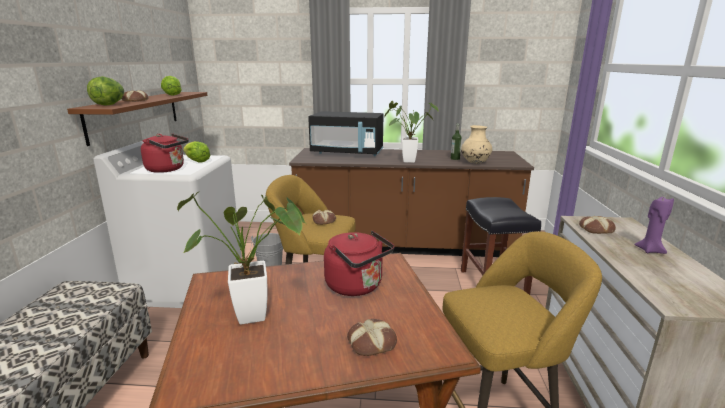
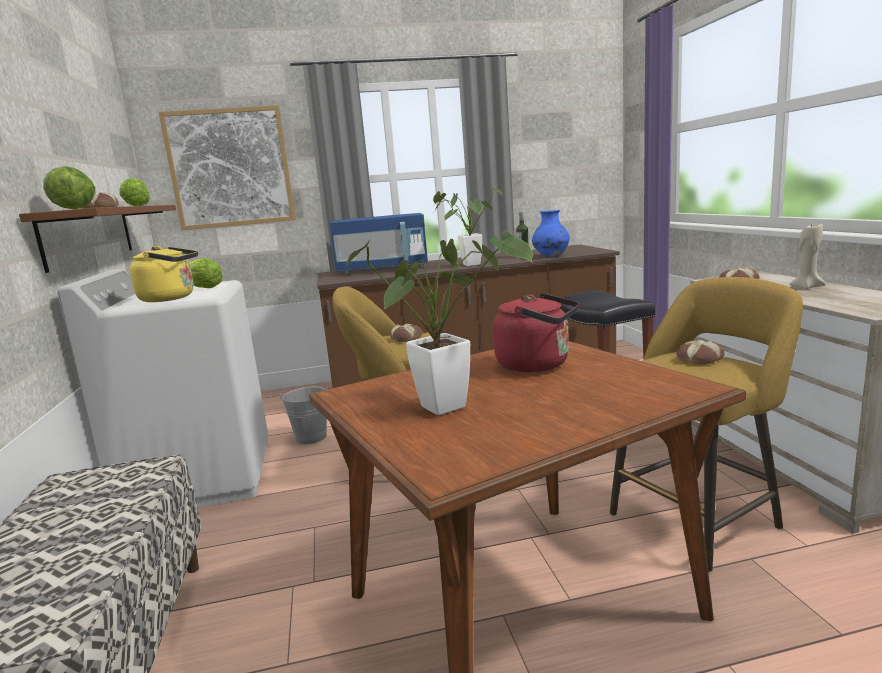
camera: 15 degrees left, 5 degrees down
(167, 169) = (171, 298): red kettle -> yellow kettle
(254, 65) = (230, 168): none -> picture
(347, 153) = (383, 269): black microwave -> blue microwave
(371, 342) = (613, 397): bread -> bread (699, 358)
(475, 163) = (551, 256): beige vase -> blue vase
(649, 250) = (806, 287): purple candle -> beige candle

